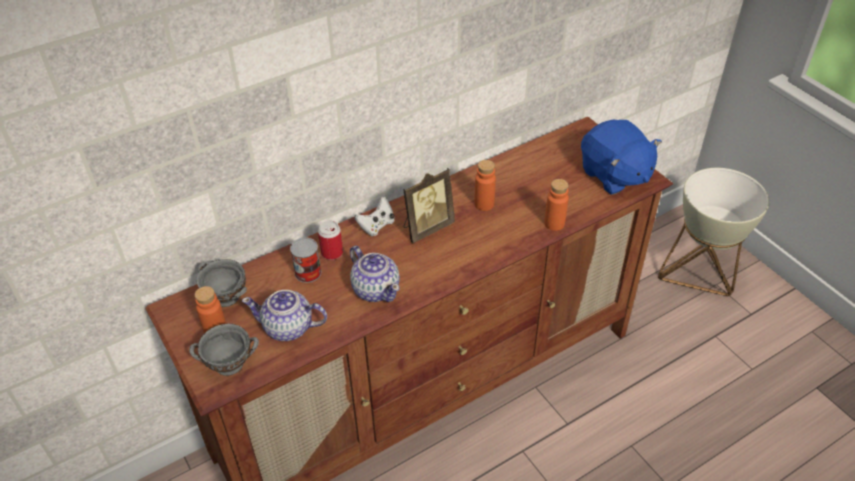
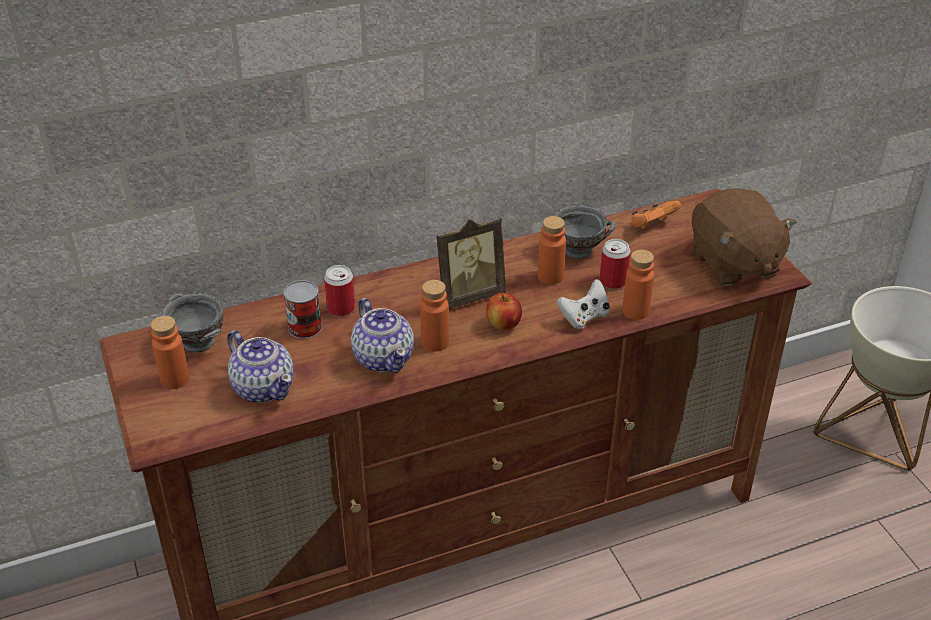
camera: 10 degrees right, 5 degrees down
(228, 363) = (179, 416): grey bowl -> grey bowl (576, 249)
(288, 328) = (263, 387): teapot -> teapot turned 150 degrees counterclockwise
(377, 226) = (406, 285): white game controller -> white game controller (584, 317)
(411, 270) = (435, 342): none -> orange bottle
(459, 248) = (503, 325): none -> apple
(531, 202) = (613, 281): none -> can
(548, 152) = (652, 225): none -> orange game controller
(614, 175) = (733, 263): blue plush toy -> brown plush toy

